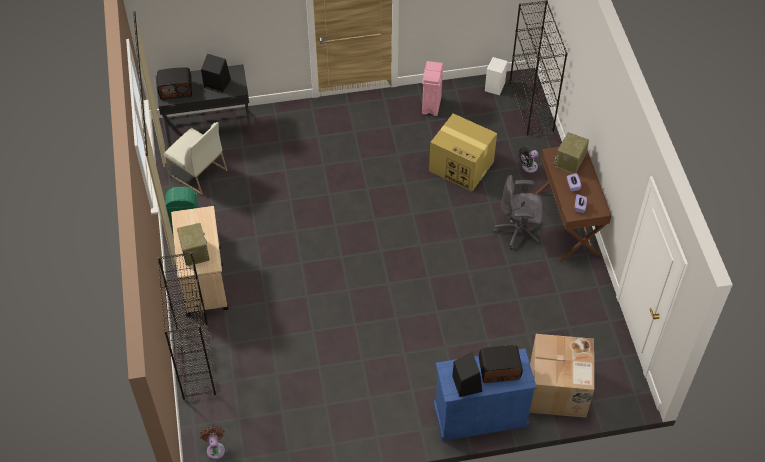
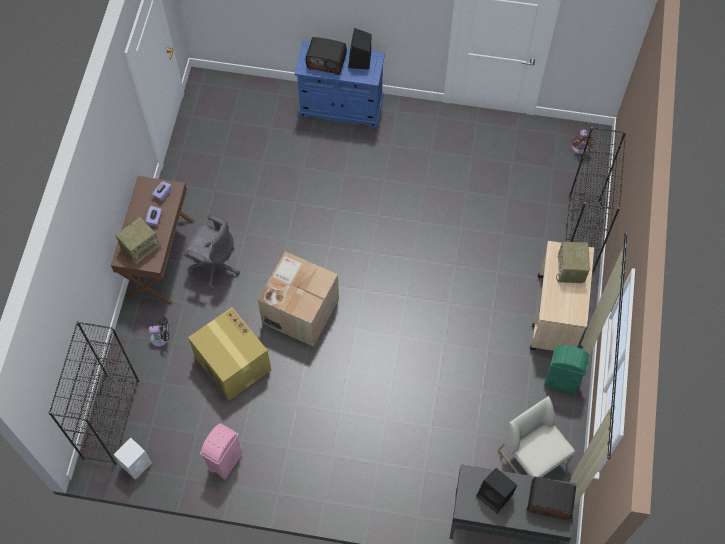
camera: 160 degrees left, 10 degrees up
(558, 390) = (264, 105): cardboard box -> cardboard box (300, 310)

